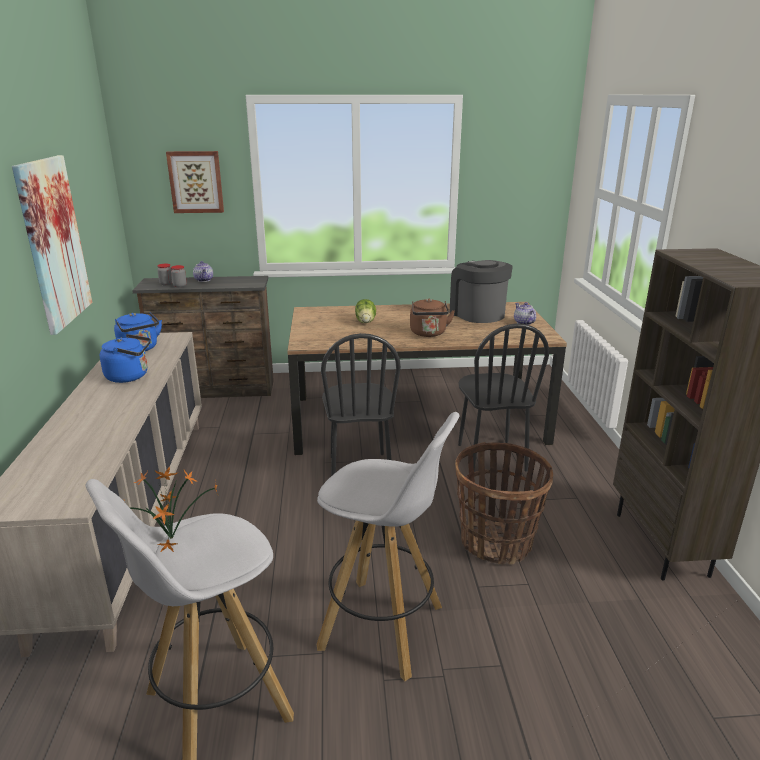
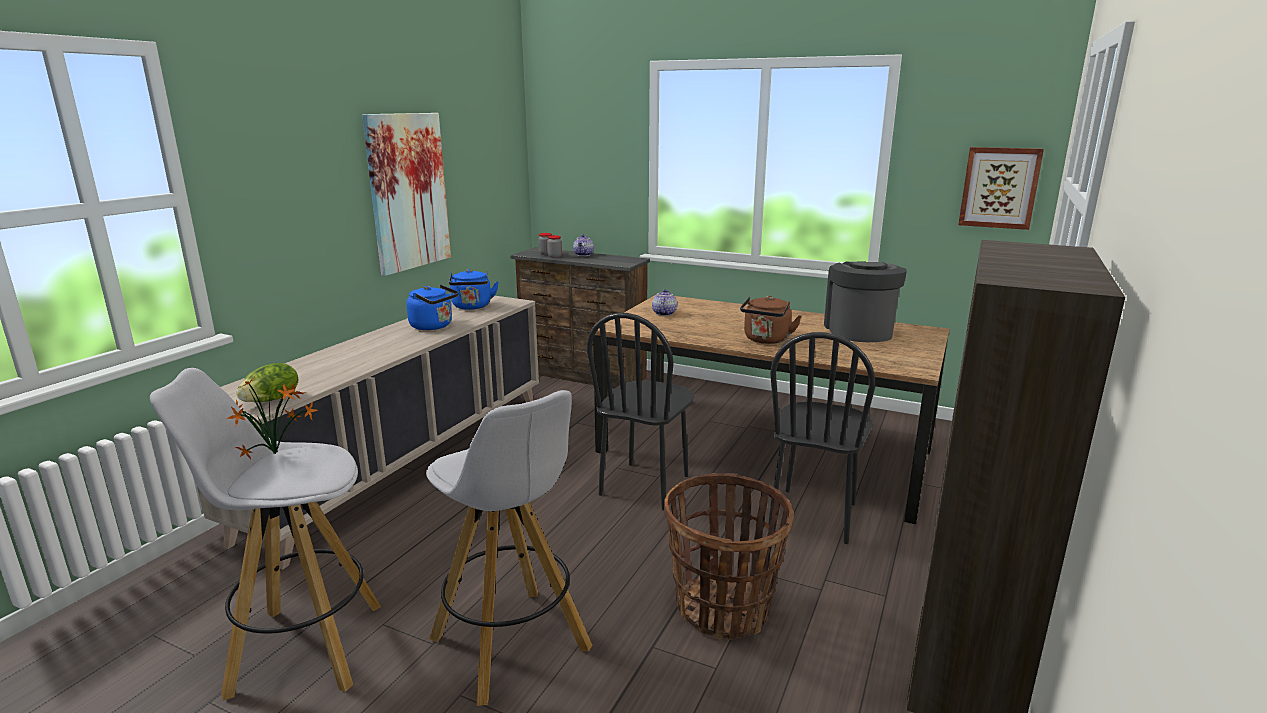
camera: 30 degrees right, 5 degrees down
(196, 182) = (595, 153): picture -> picture (999, 187)
(366, 321) = (712, 318): lettuce -> lettuce (272, 399)
(523, 323) = (907, 349): teapot -> teapot (663, 313)

